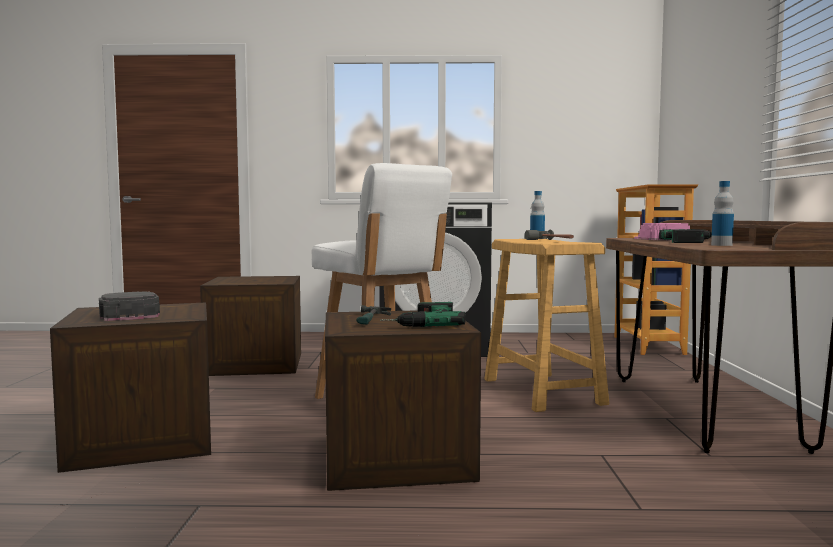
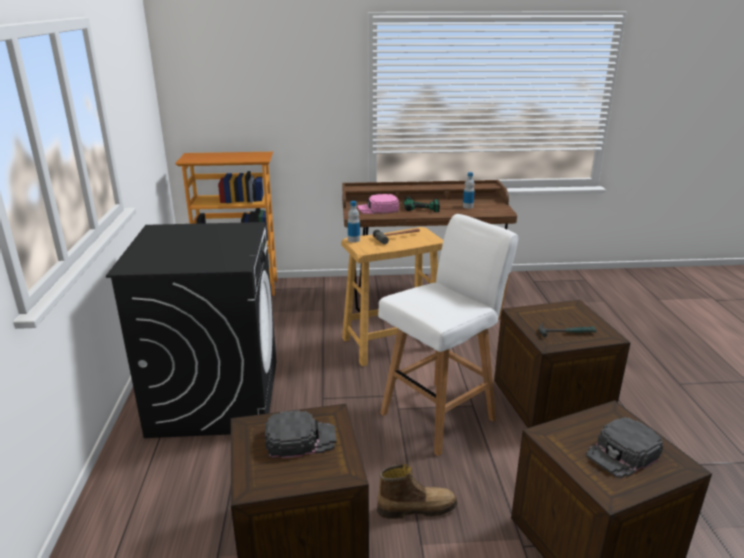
camera: 95 degrees left, 20 degrees up
(255, 388) = (416, 508): none -> boot
(261, 280) = (300, 439): none -> black cap
(419, 323) = (565, 316): power drill -> none

